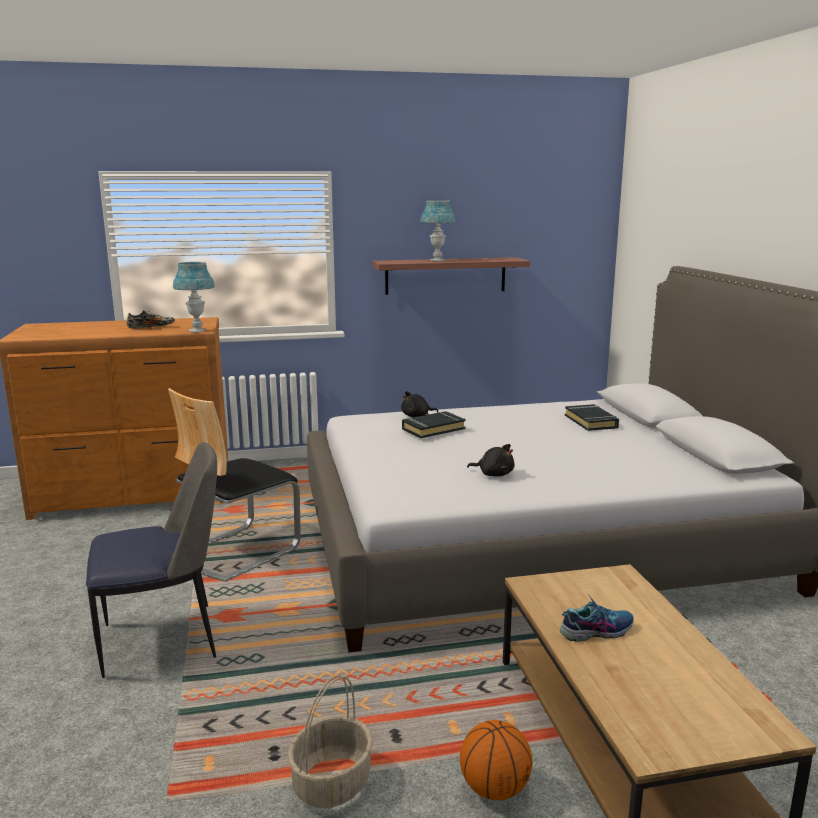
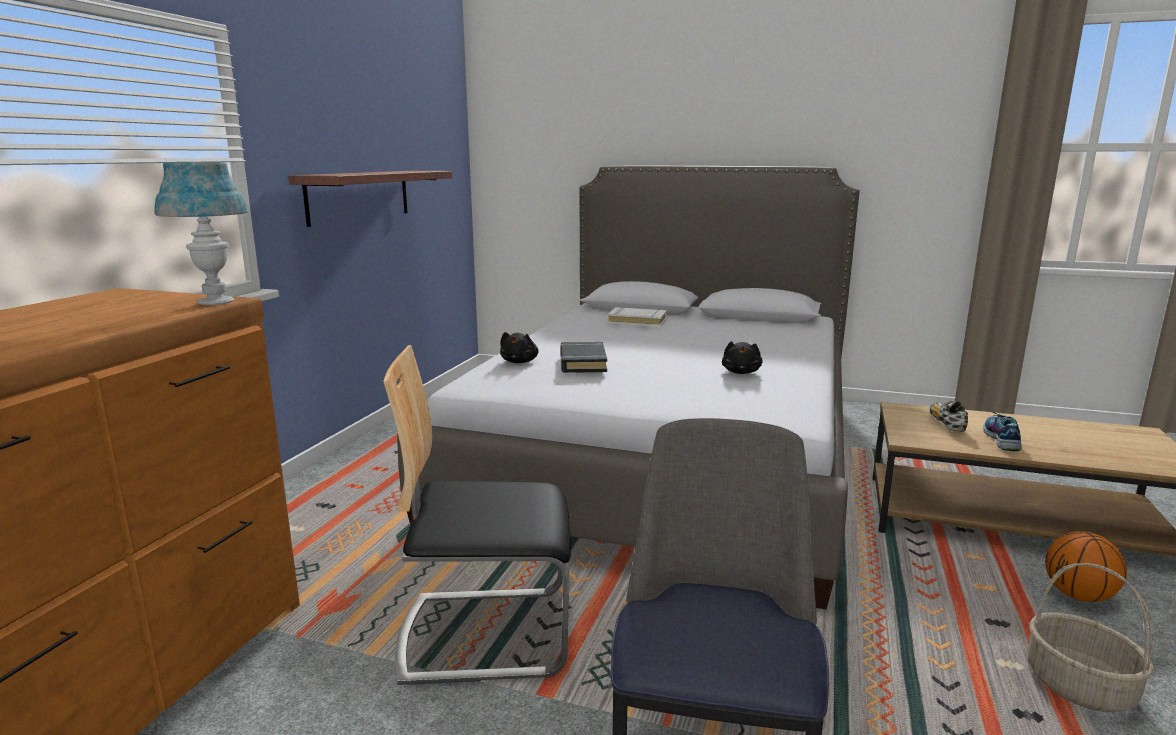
camera: 60 degrees left, 0 degrees up
(151, 328) = (84, 318): shoe -> shoe (946, 423)
(237, 551) = (486, 632): chair -> chair turned 105 degrees clockwise
(437, 260) = (370, 172): blue table lamp -> none
(494, 474) = (741, 372): black plush toy -> black plush toy turned 135 degrees clockwise
(591, 421) = (637, 321): black book -> white book

